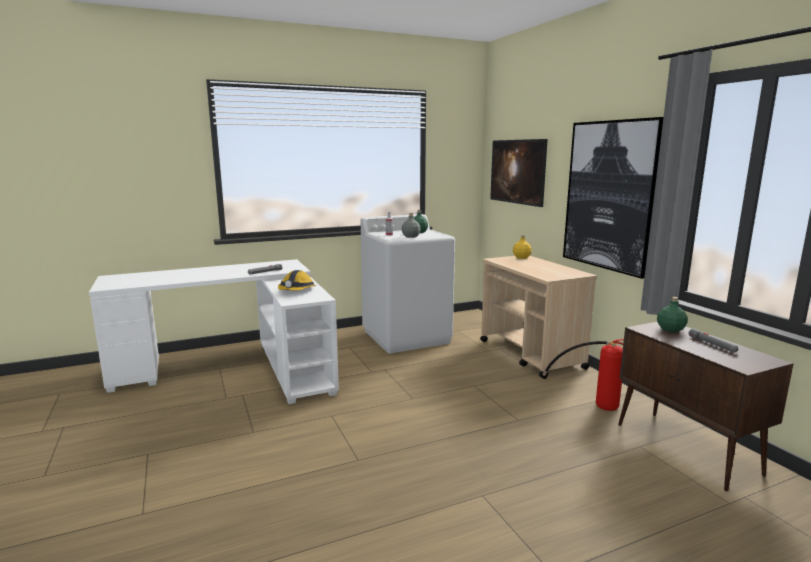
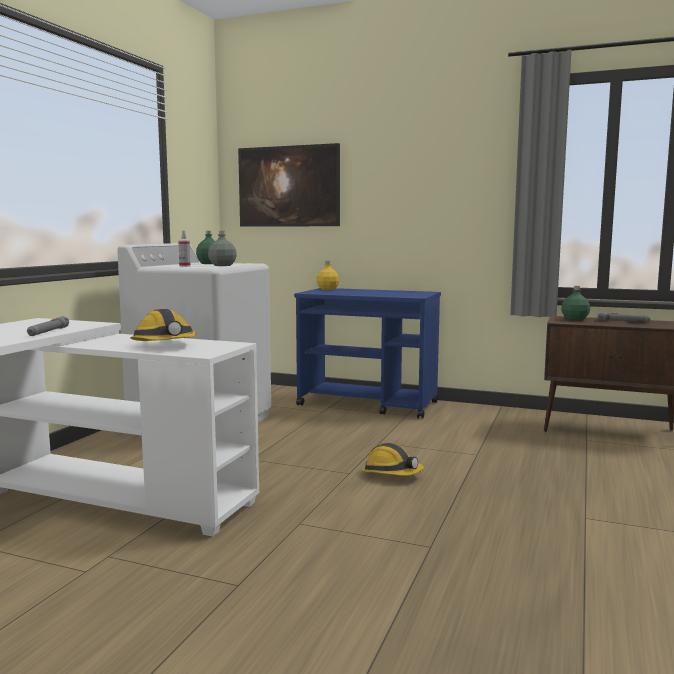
camera: 45 degrees left, 5 degrees down
(434, 409) = (392, 474): none -> hard hat
(531, 354) = (369, 404): beige cart -> blue cart
(593, 403) = (496, 423): fire extinguisher -> none
(609, 195) = (443, 202): picture -> none

